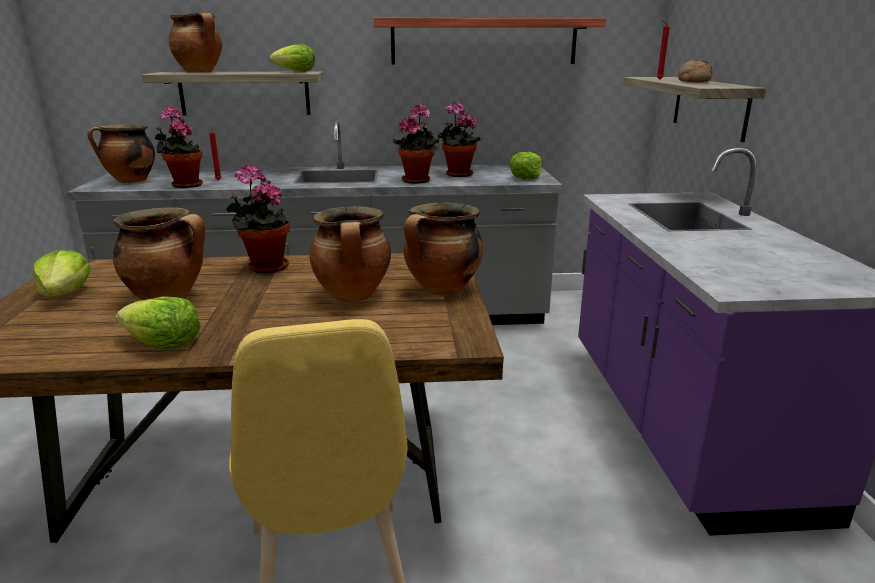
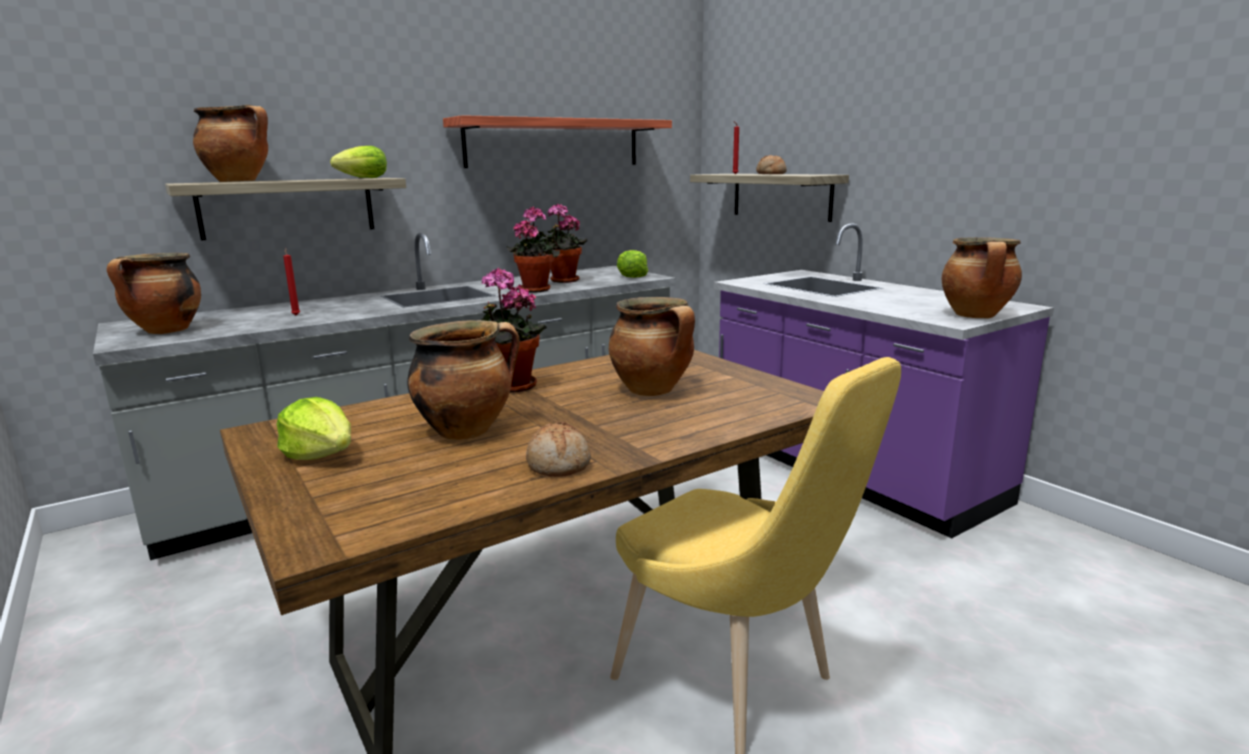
camera: 30 degrees left, 5 degrees down
(163, 344) = (559, 464): lettuce -> bread
(184, 185) = (263, 325): potted plant -> none
(442, 290) = (717, 371): cooking pot -> cooking pot (976, 316)

